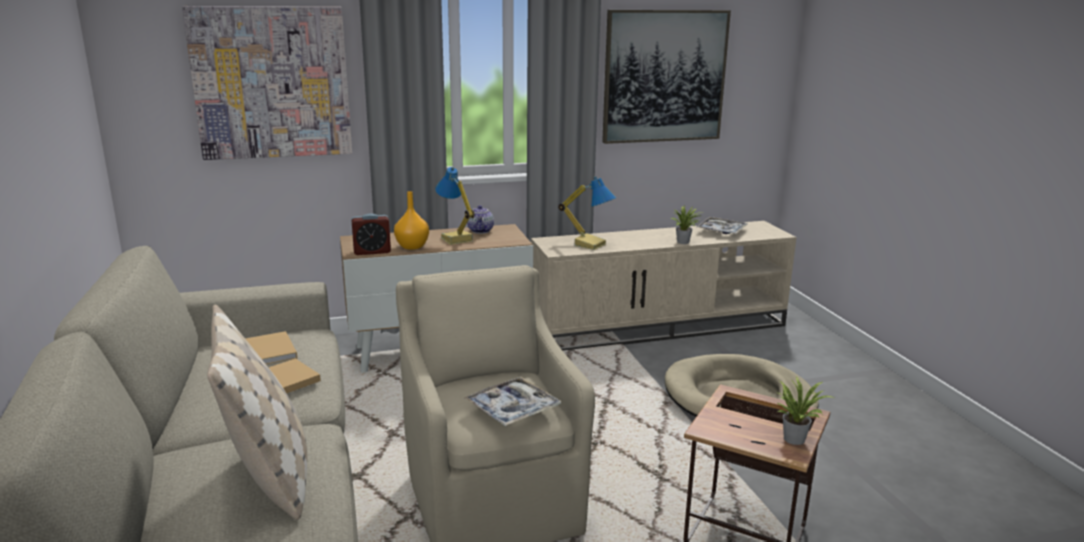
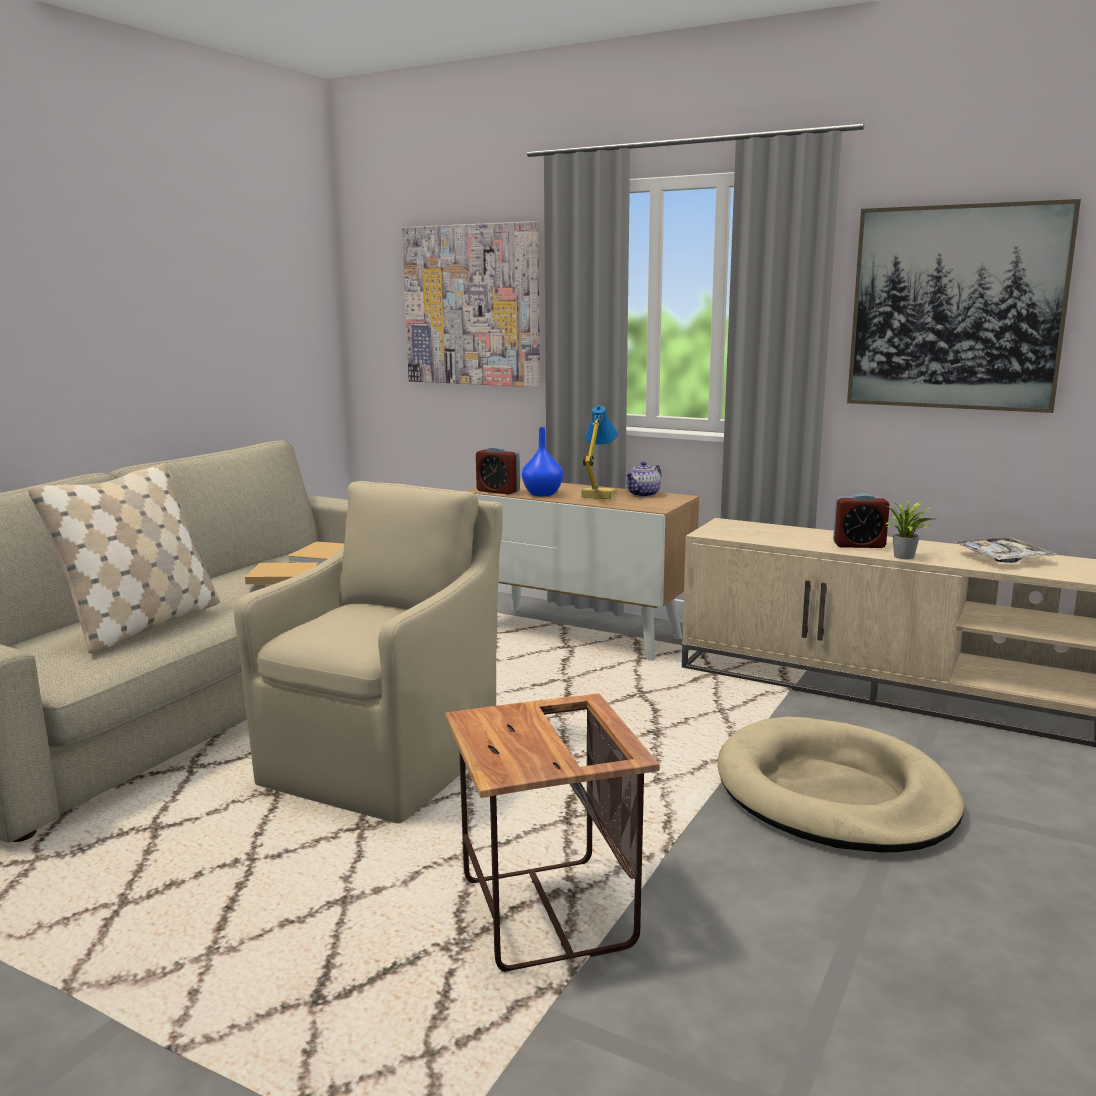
camera: 45 degrees right, 5 degrees down
(413, 246) = (543, 494): orange vase -> blue vase
(512, 409) = (340, 634): tray -> none
(590, 244) = (768, 535): table lamp -> none
(647, 239) = (859, 545): none -> alarm clock
(794, 438) = (541, 763): potted plant -> none

